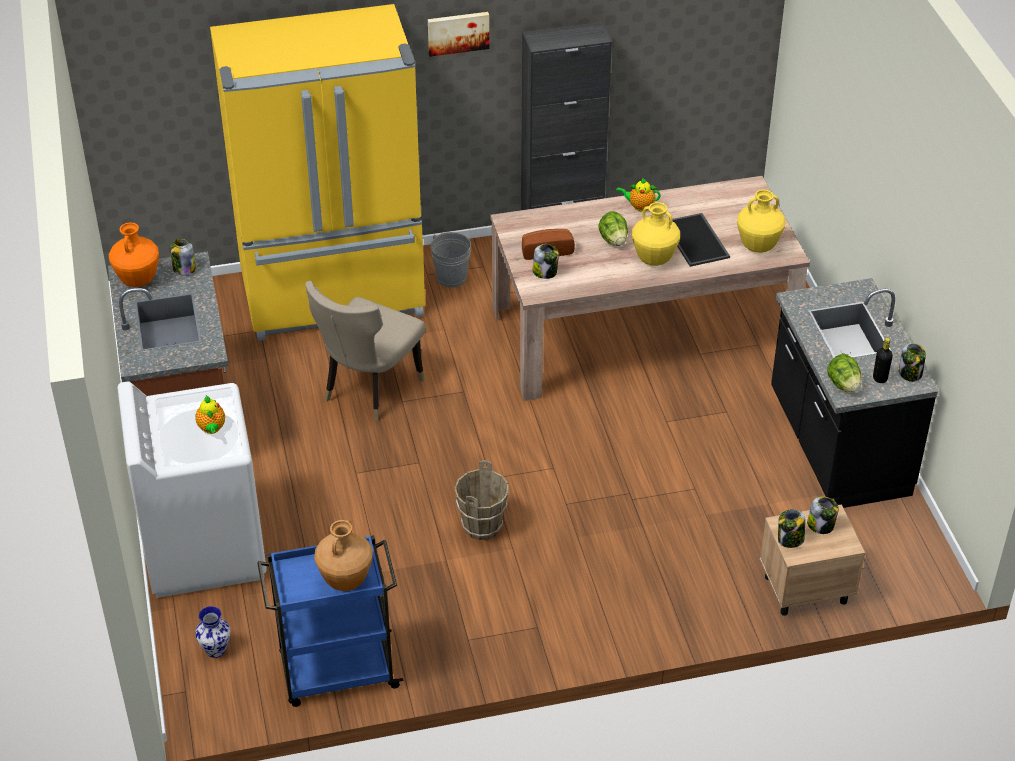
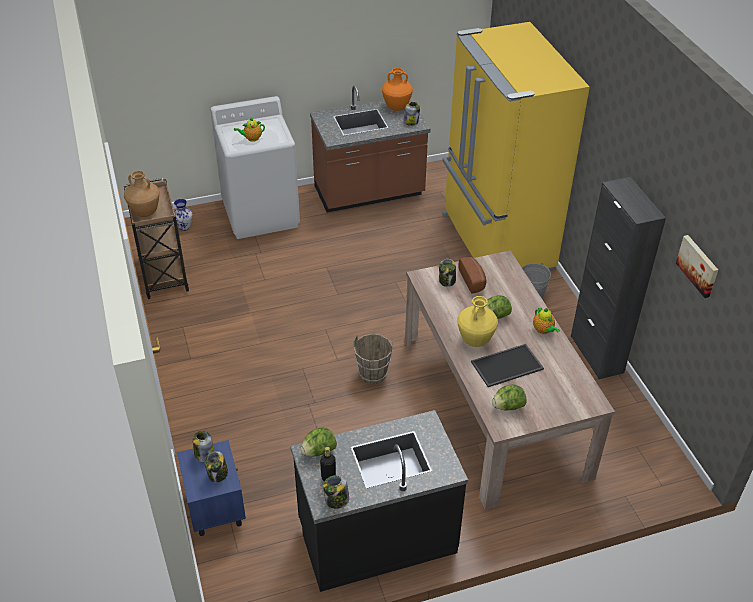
camera: 85 degrees right, 0 degrees up
(336, 672) = (163, 274): blue cart -> brown cart
(368, 390) = (404, 266): beige chair -> none
(458, 32) = (609, 143): picture -> picture (698, 265)
(482, 526) = (279, 328): brown bucket -> brown bucket (373, 375)
(639, 206) = (543, 330): teapot -> teapot turned 150 degrees clockwise
(758, 246) = (508, 406): yellow vase -> lettuce
(804, 589) = (216, 508): beige nightstand -> blue nightstand

